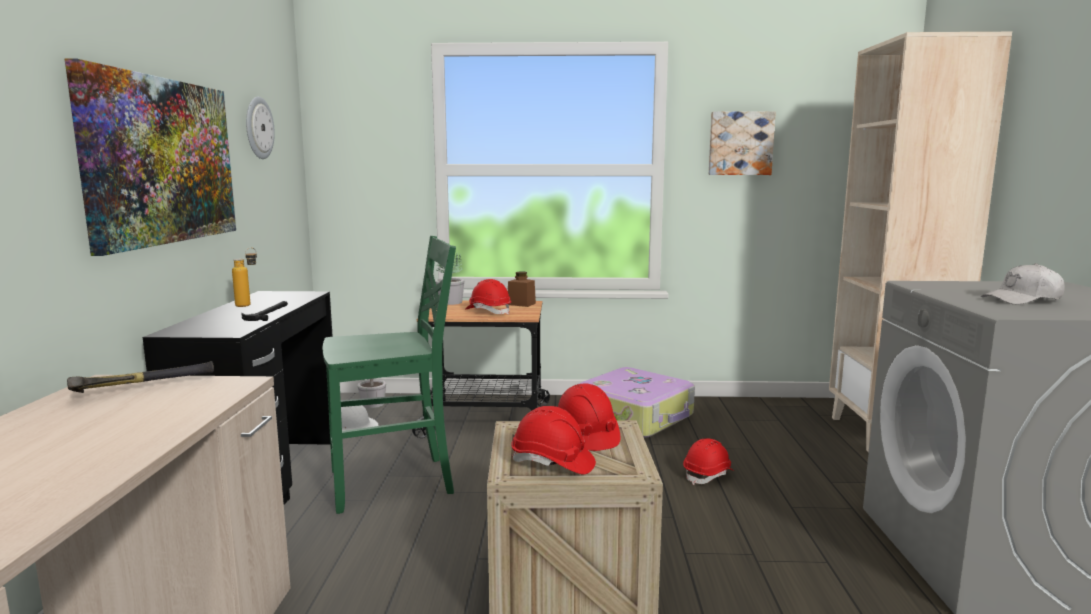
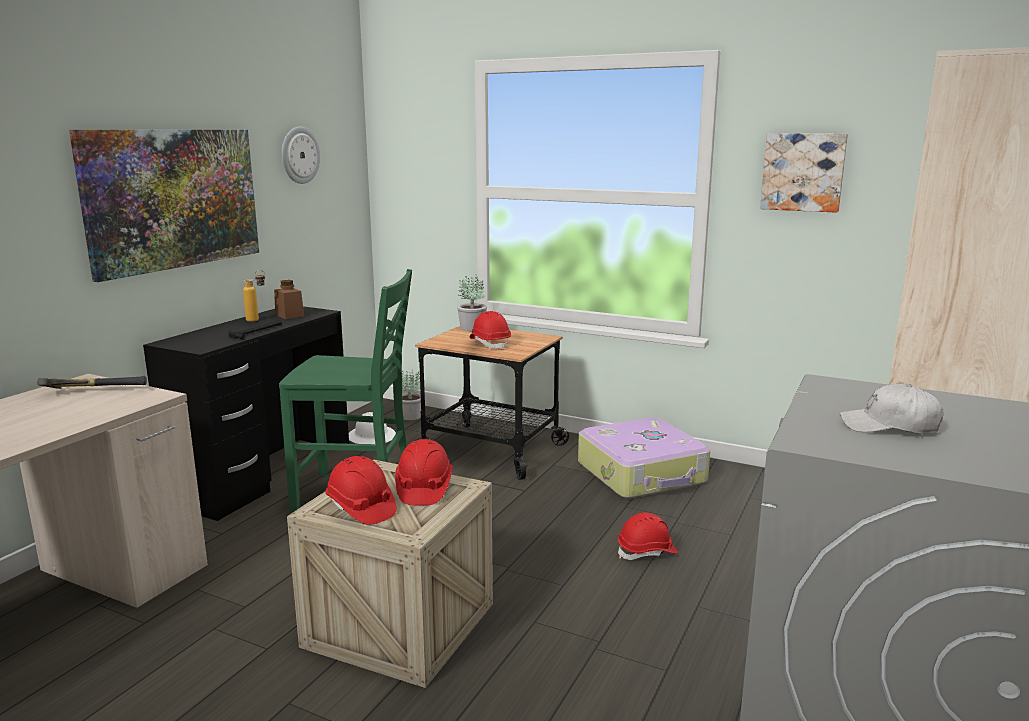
camera: 25 degrees right, 5 degrees up
(521, 304) = (534, 338): brown jar -> brown jar (289, 315)

